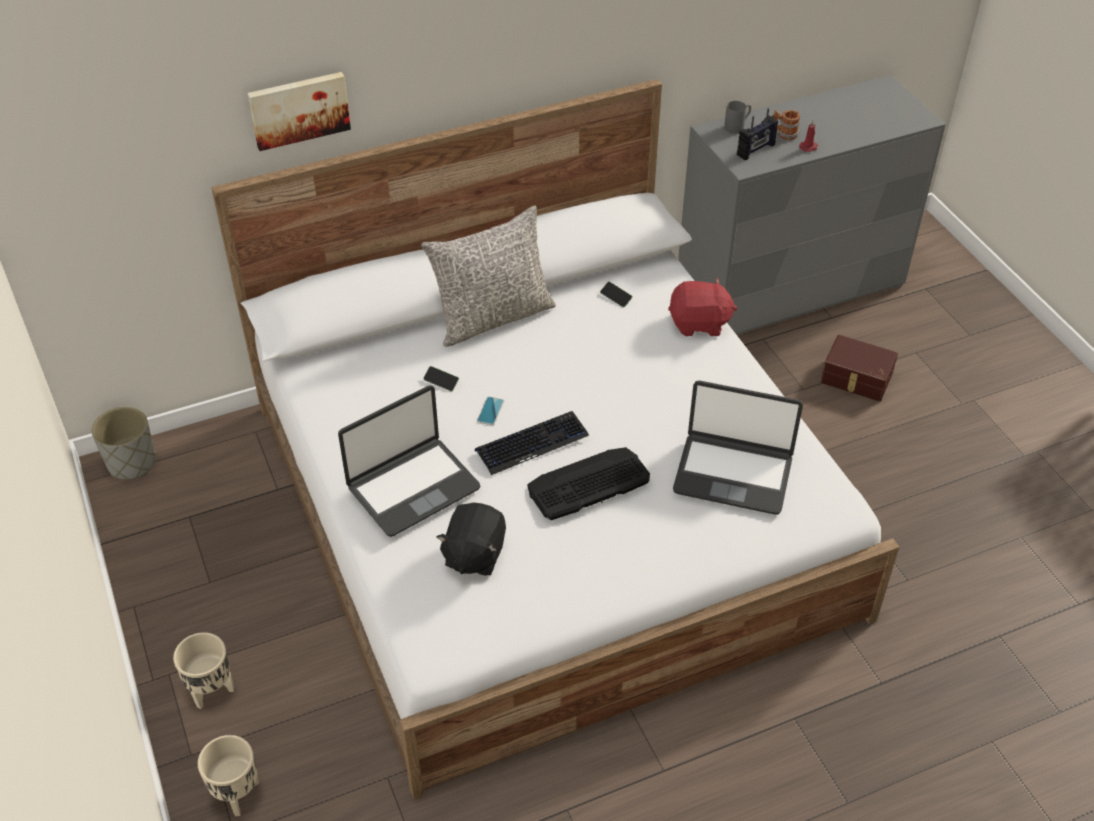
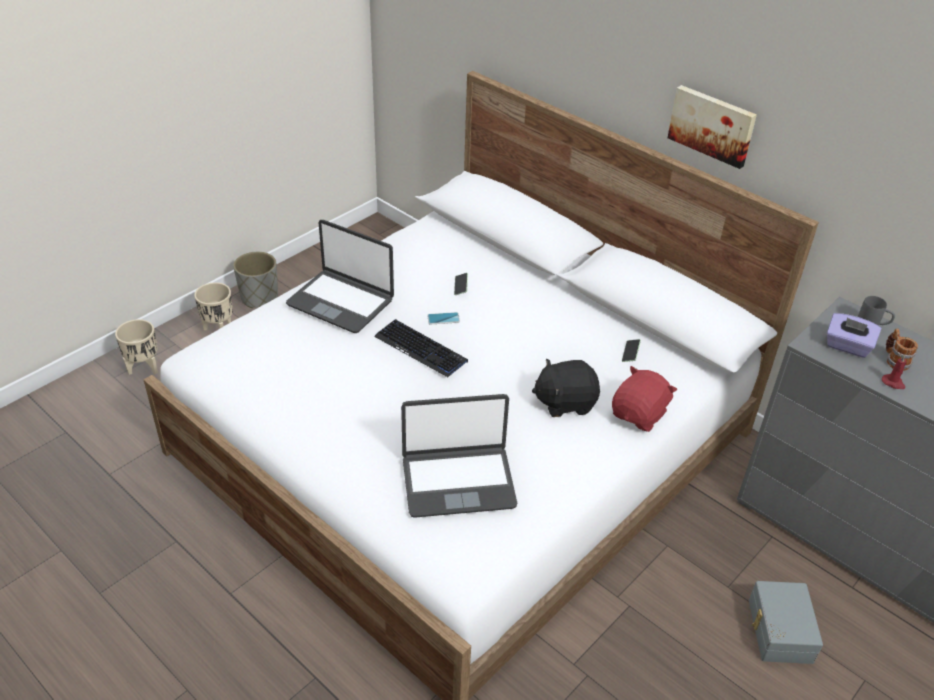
camera: 65 degrees right, 5 degrees down
(131, 463) = (384, 233): grey planter -> grey planter (260, 297)
(299, 109) = (539, 49): picture -> picture (712, 125)
(473, 554) = (288, 349): black plush toy -> black plush toy (565, 402)
(492, 317) = (552, 292): grey pillow -> none
(588, 484) = (393, 391): keyboard -> none
(699, 323) = (639, 415): red plush toy -> red plush toy turned 120 degrees counterclockwise
(733, 474) = (458, 481): laptop -> laptop turned 90 degrees counterclockwise
(756, 150) = (847, 346): radio -> purple tissue box
(856, 379) = (778, 630): brown storage box -> grey storage box

